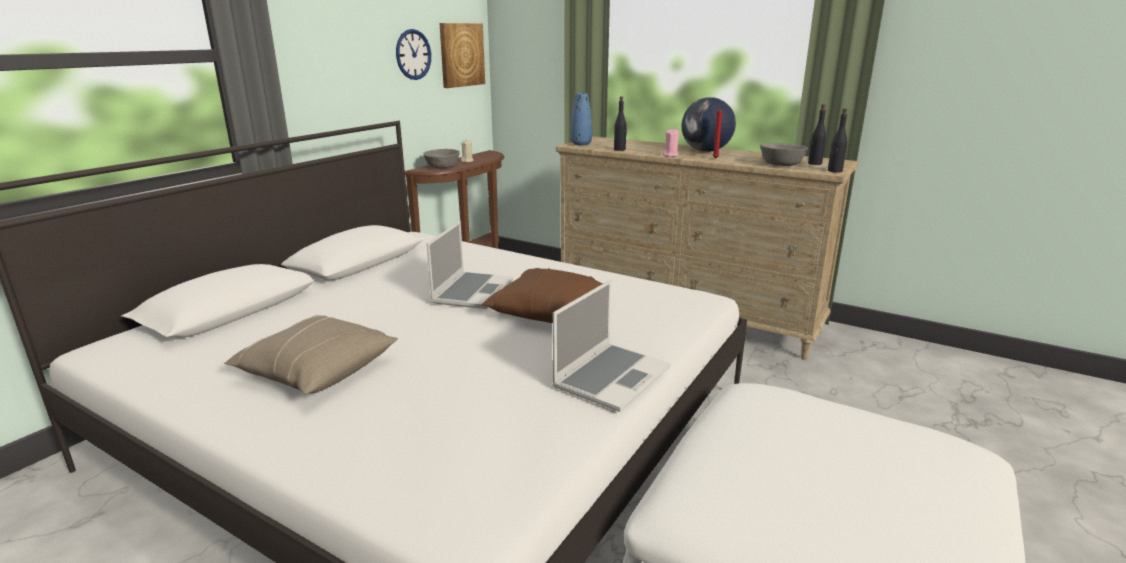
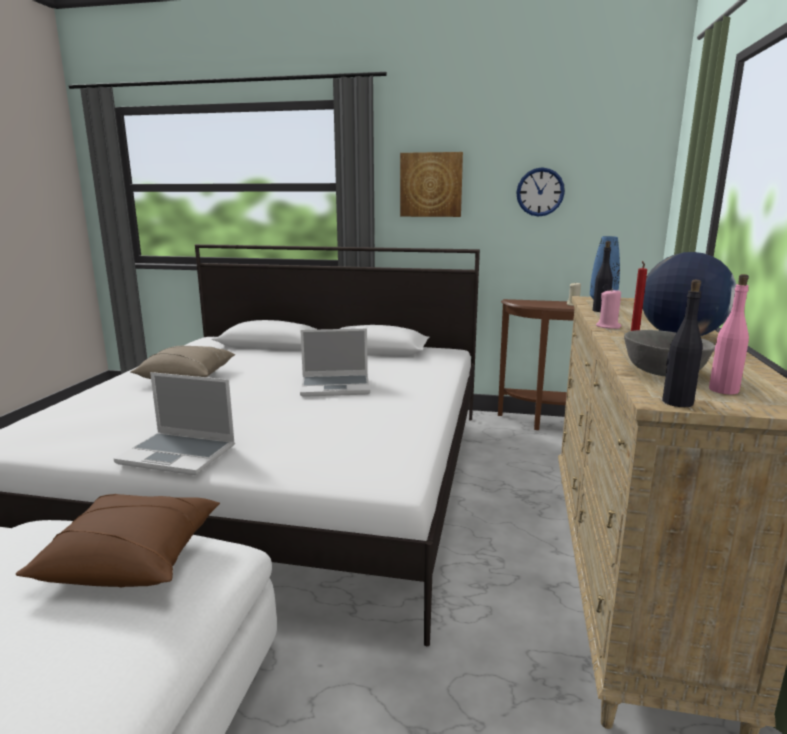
camera: 70 degrees right, 5 degrees down
(442, 167) = (534, 303): grey bowl -> none
(461, 55) = (615, 194): picture -> picture (431, 185)
(546, 311) = (309, 415): brown pillow -> brown pillow (132, 558)
(814, 163) = (723, 390): black bottle -> pink bottle

